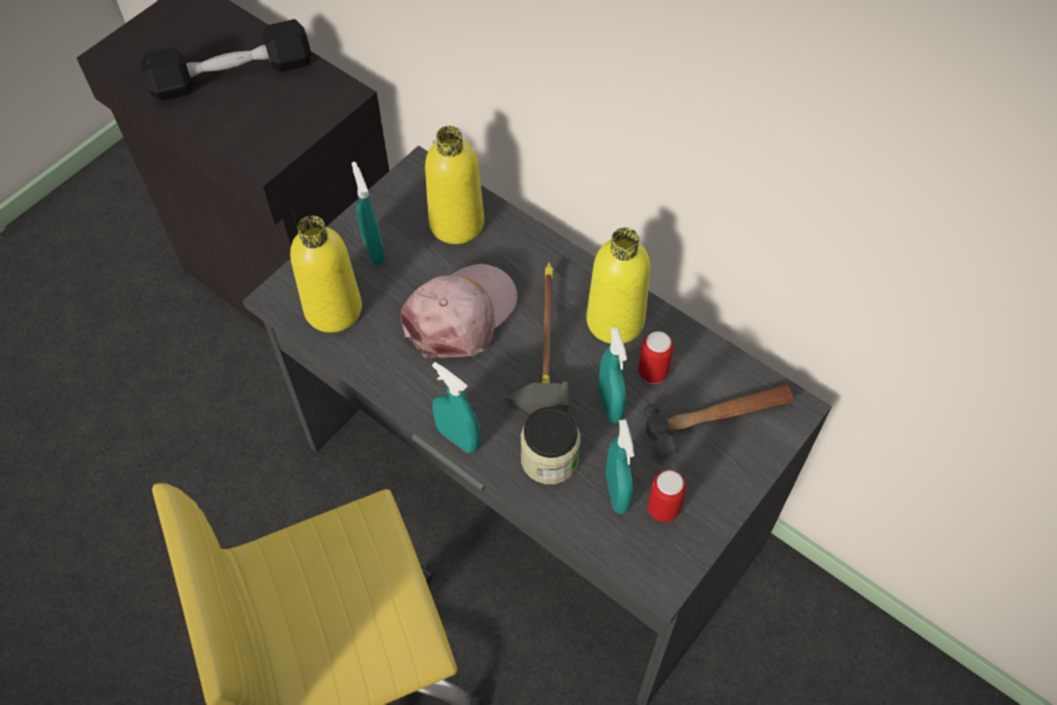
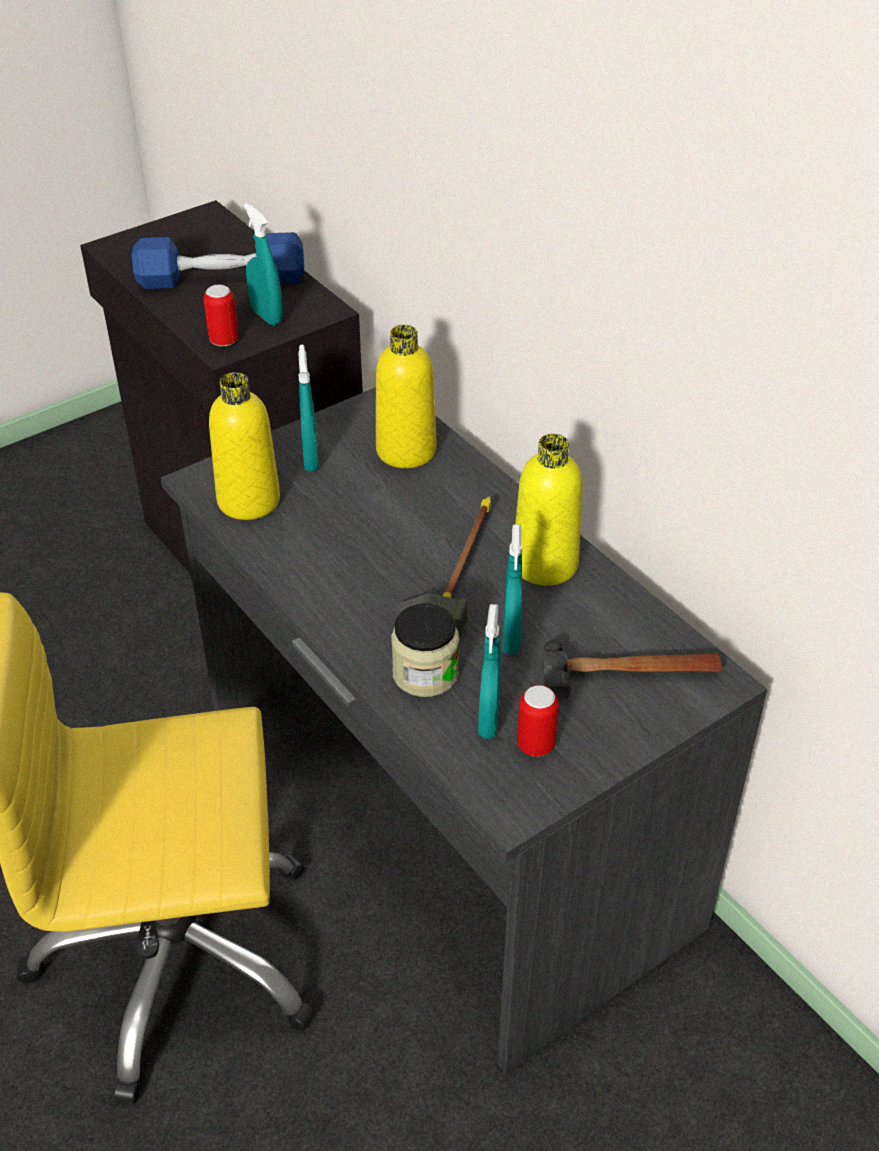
camera: 15 degrees right, 15 degrees down
(232, 75) = (221, 279): black dumbbell -> blue dumbbell
(458, 438) = (333, 635): turquoise spray bottle -> turquoise spray bottle (266, 316)
(461, 315) = (379, 529): pink cap -> none
(652, 372) = (570, 618): can -> can (224, 340)

